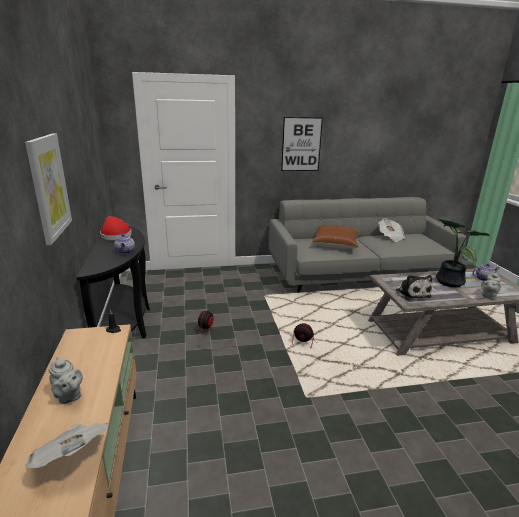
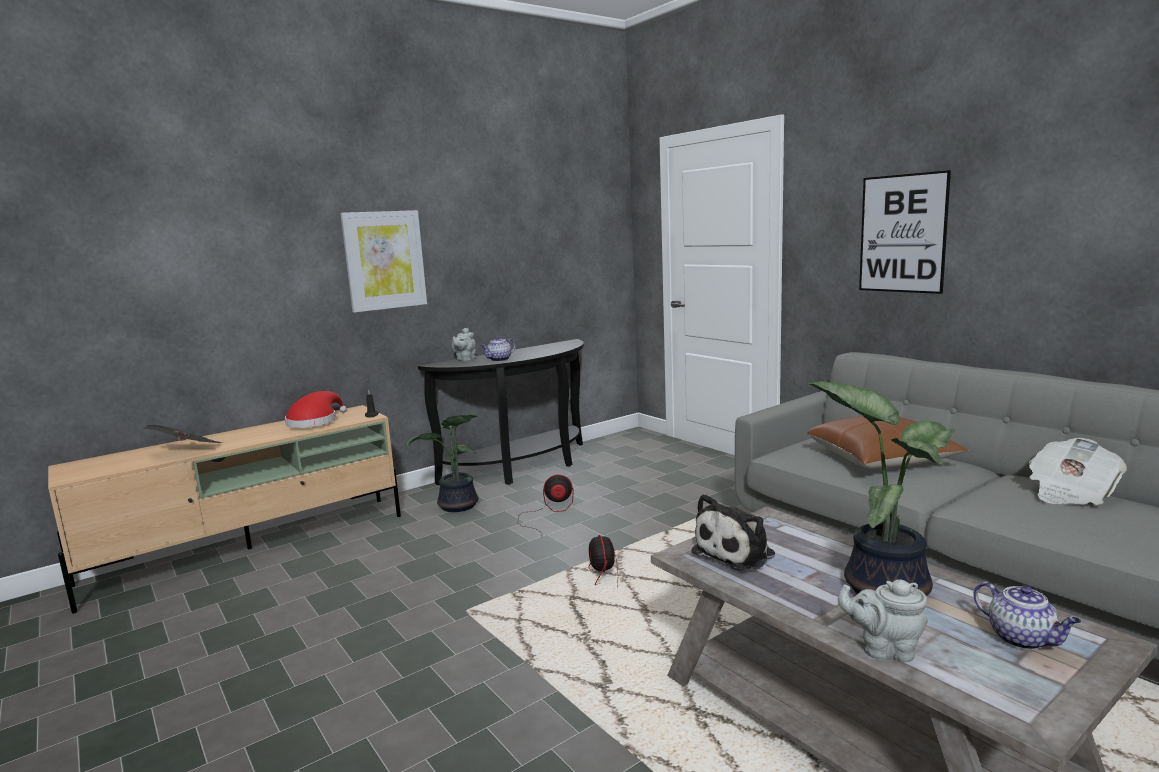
camera: 65 degrees right, 10 degrees down
(68, 396) = (260, 432): grey teapot -> grey teapot (465, 360)
(115, 235) = (541, 348): red hat -> red hat (315, 422)
(154, 366) = (457, 507): none -> potted plant

